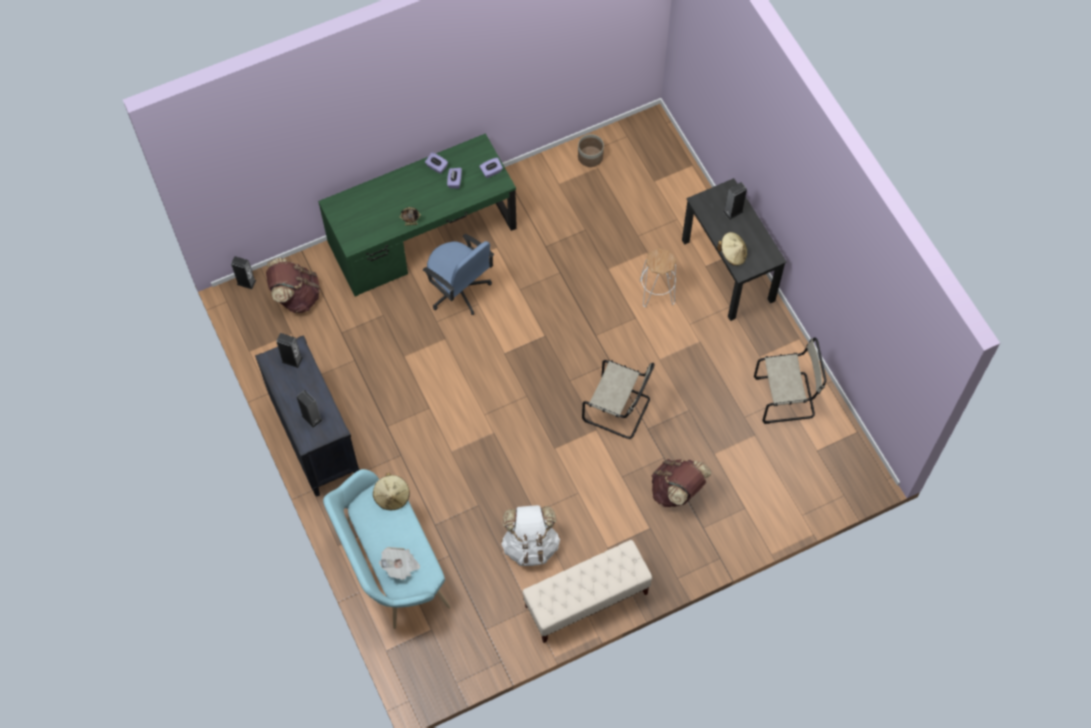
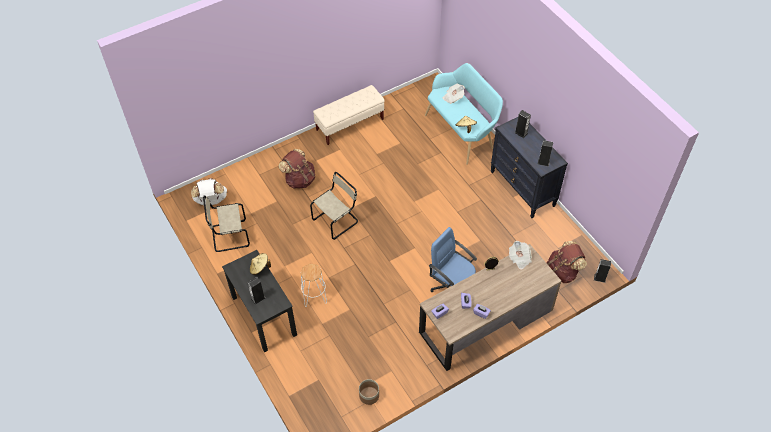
camera: 175 degrees right, 10 degrees down
(366, 236) = (519, 259): none -> newspaper
(422, 236) = (486, 321): green desk -> brown desk
(530, 545) = (384, 147): white backpack -> white backpack (211, 201)
(619, 410) = (337, 220): beige chair -> beige chair turned 120 degrees clockwise

